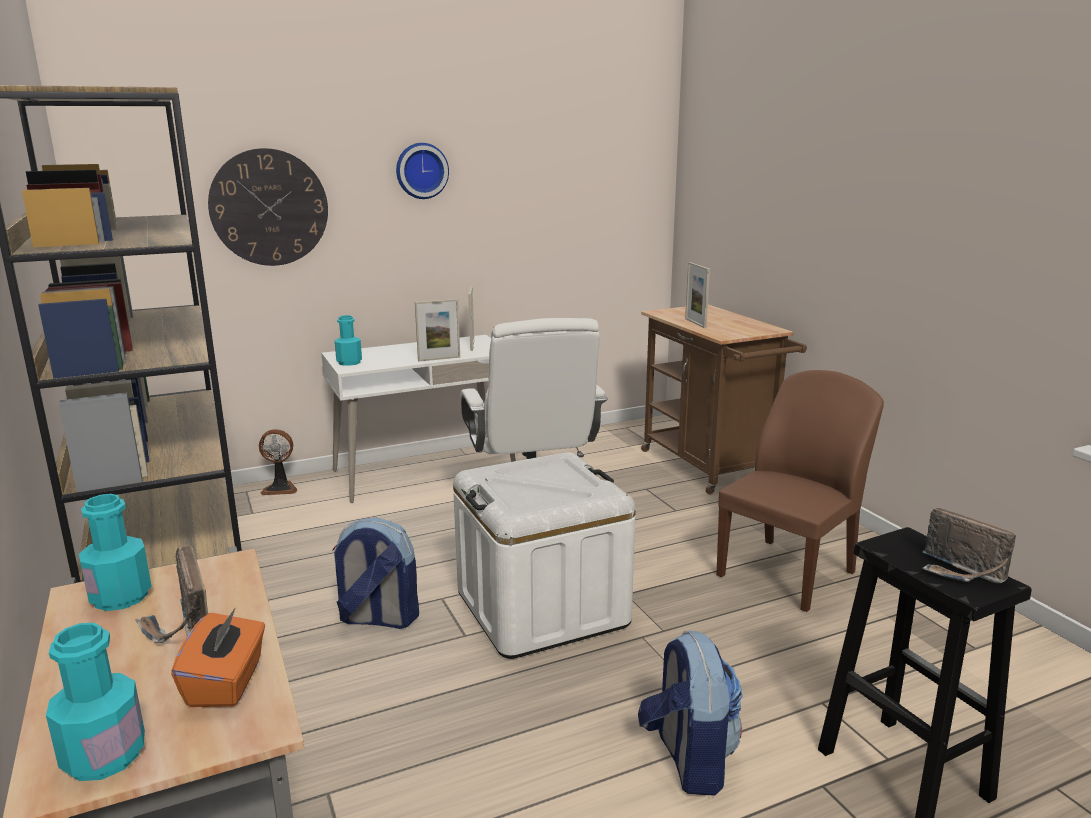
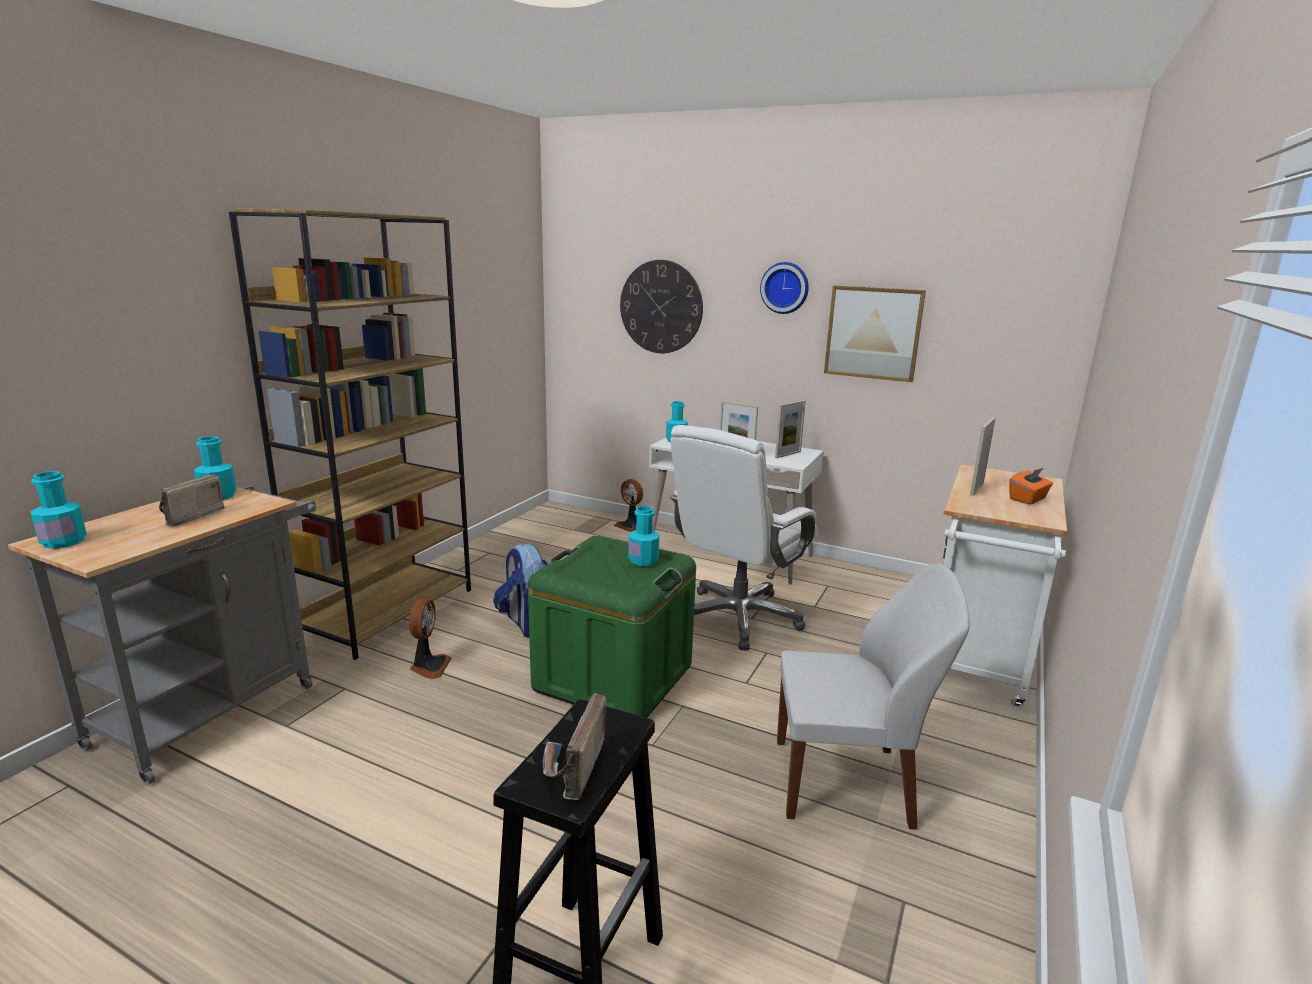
camera: 50 degrees right, 0 degrees up
(227, 683) = (137, 541): orange tissue box -> orange tissue box (1028, 499)
(370, 711) = (429, 666): none -> fan
(513, 208) = (873, 333): none -> picture
(542, 608) = (613, 677): white storage box -> green storage box
(551, 470) = (643, 560): none -> turquoise bottle
(688, 760) = (489, 823): backpack -> none
(711, 469) = (975, 665): brown cart -> white cart
(788, 573) = (846, 783): brown chair -> white chair

